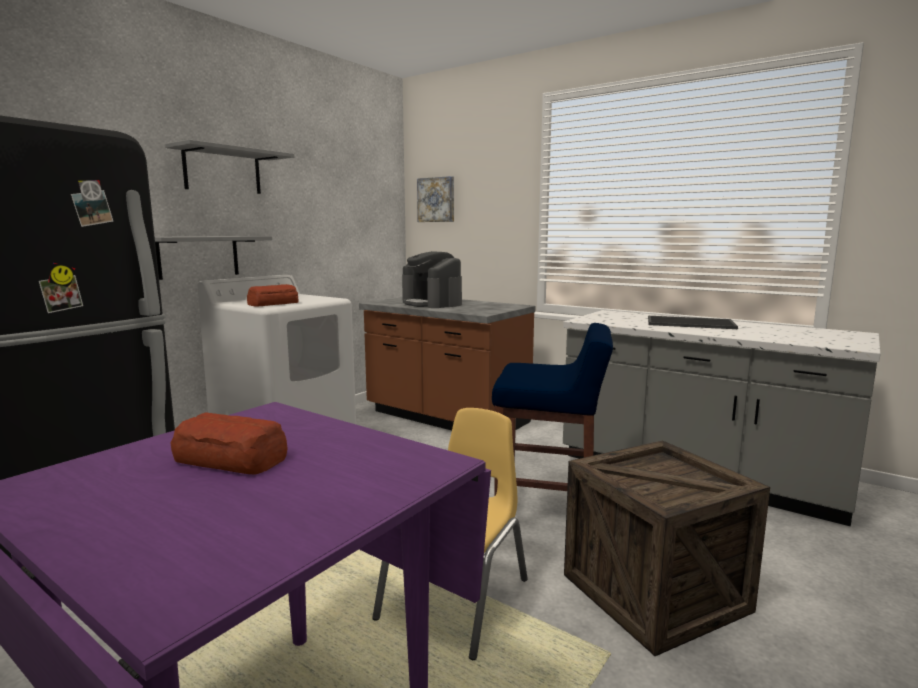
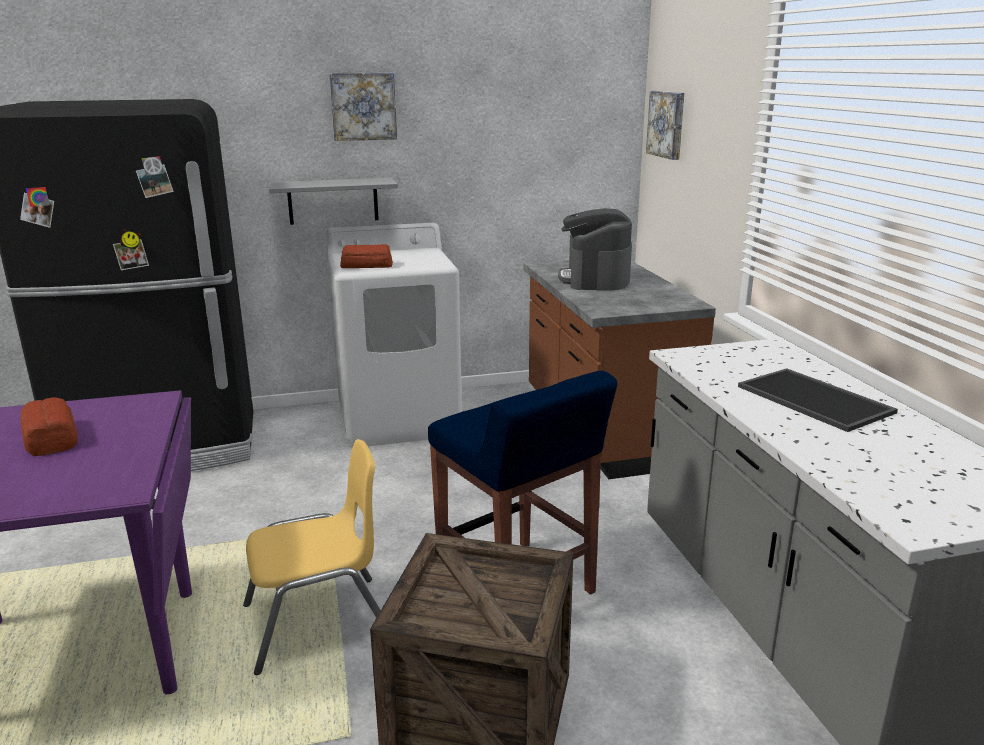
camera: 40 degrees right, 10 degrees up
(222, 171) = (363, 106): grey shelf -> picture

